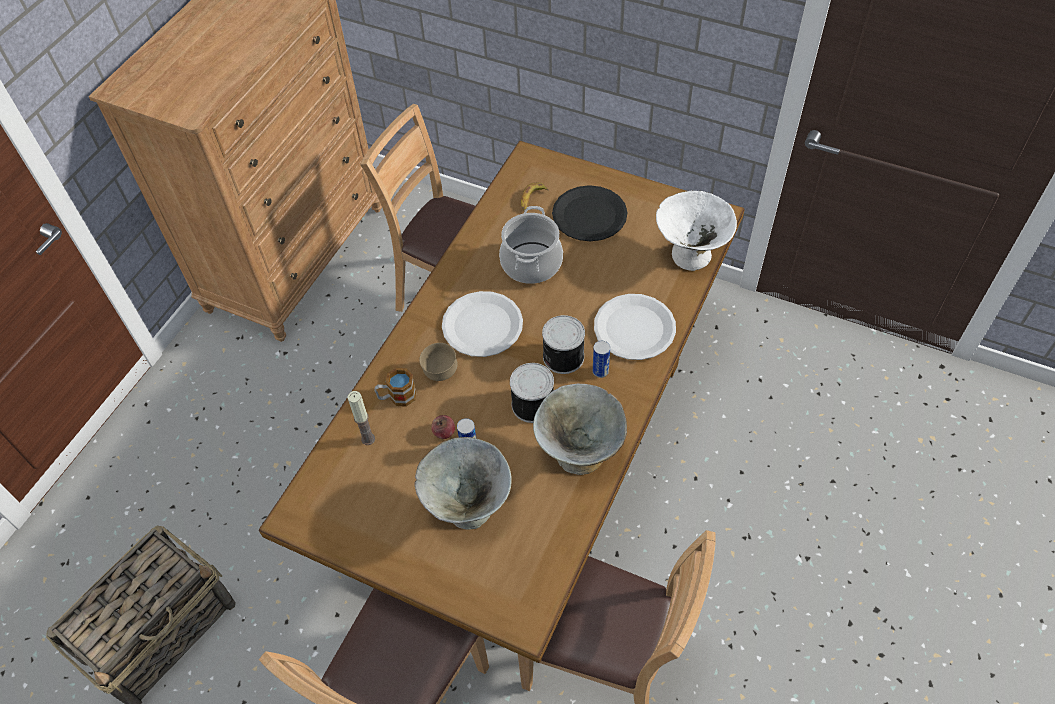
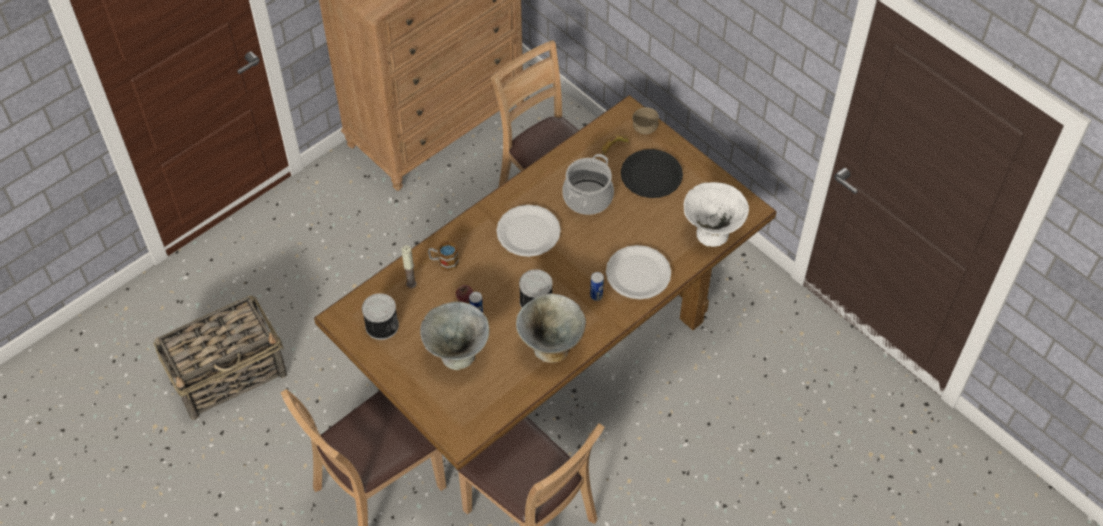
camera: 20 degrees right, 0 degrees up
(440, 373) = (482, 256): brown bowl -> brown bowl (644, 130)
(562, 356) = (574, 275): can -> can (381, 325)

